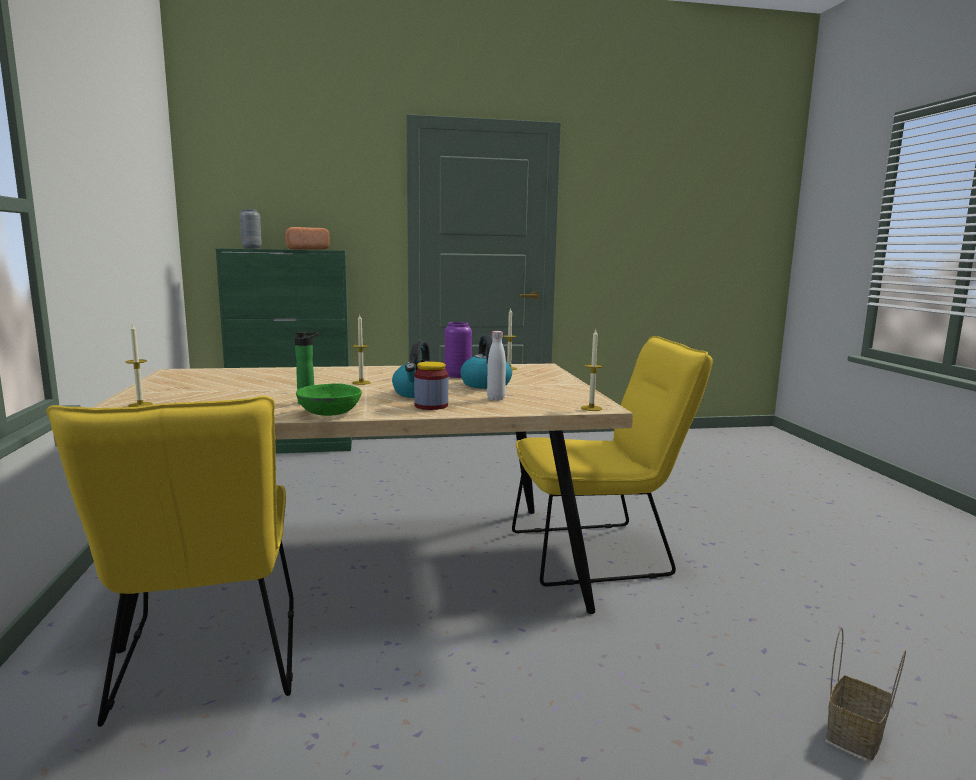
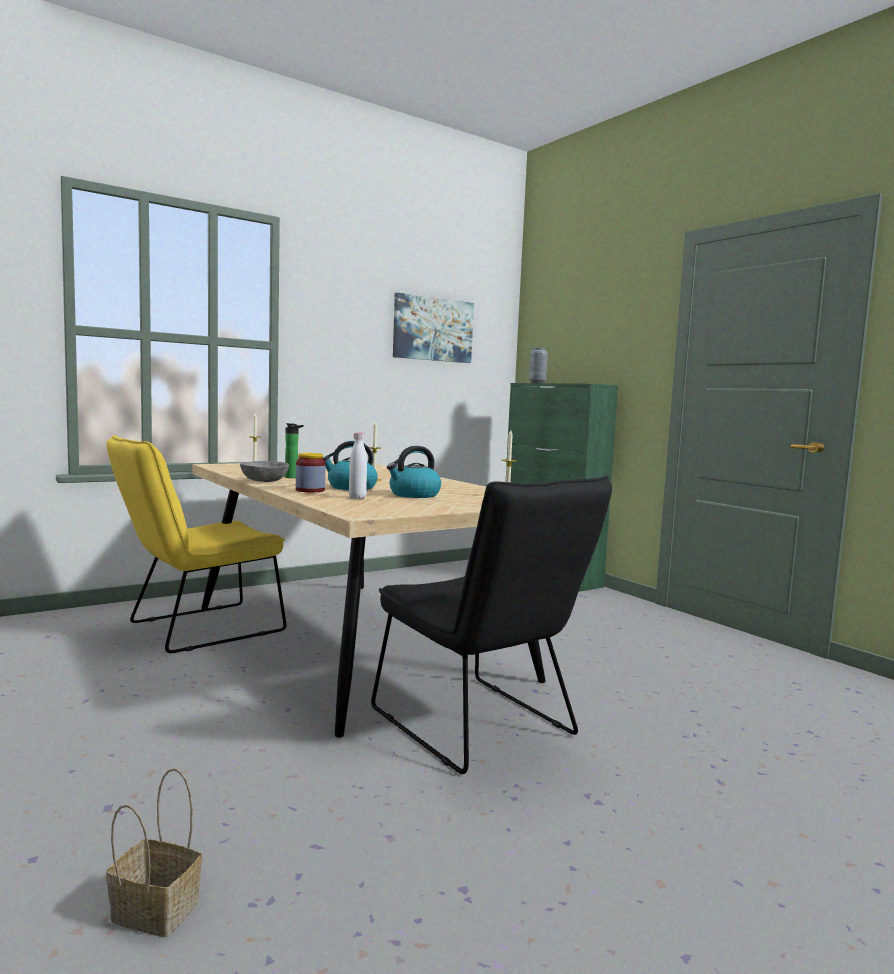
camera: 65 degrees right, 5 degrees down
(135, 180) = (432, 329): none -> picture
(307, 249) = (576, 383): bread -> none
(329, 413) = (264, 481): green bowl -> grey bowl
(457, 376) = (441, 490): purple vase -> none
(591, 408) = (351, 513): candle -> none
(600, 552) = (480, 728): yellow chair -> black chair

